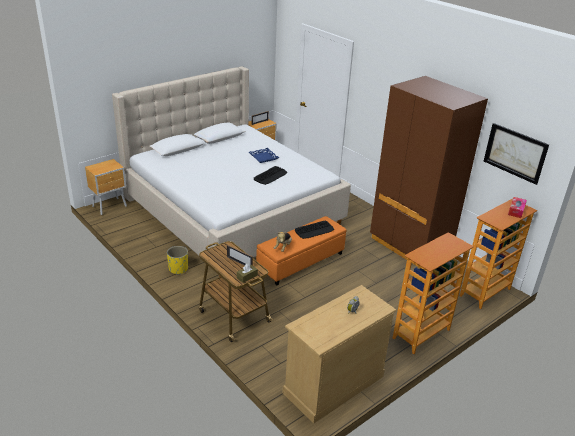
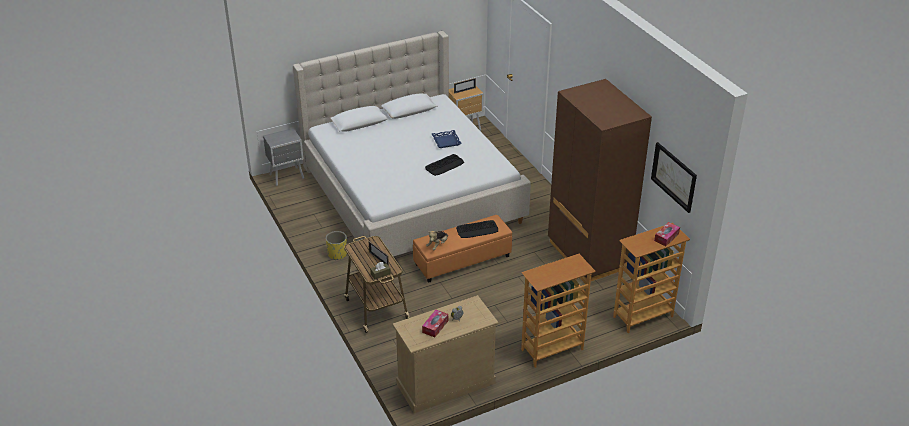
camera: 15 degrees right, 5 degrees up
(110, 206) = (287, 177): brown nightstand -> grey nightstand
(333, 322) = (435, 326): none -> tissue box

